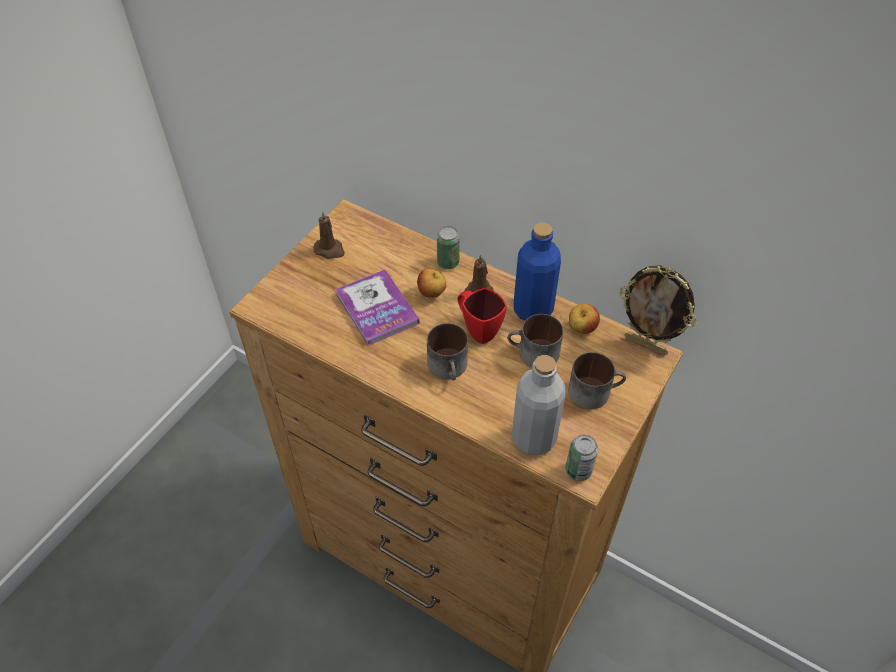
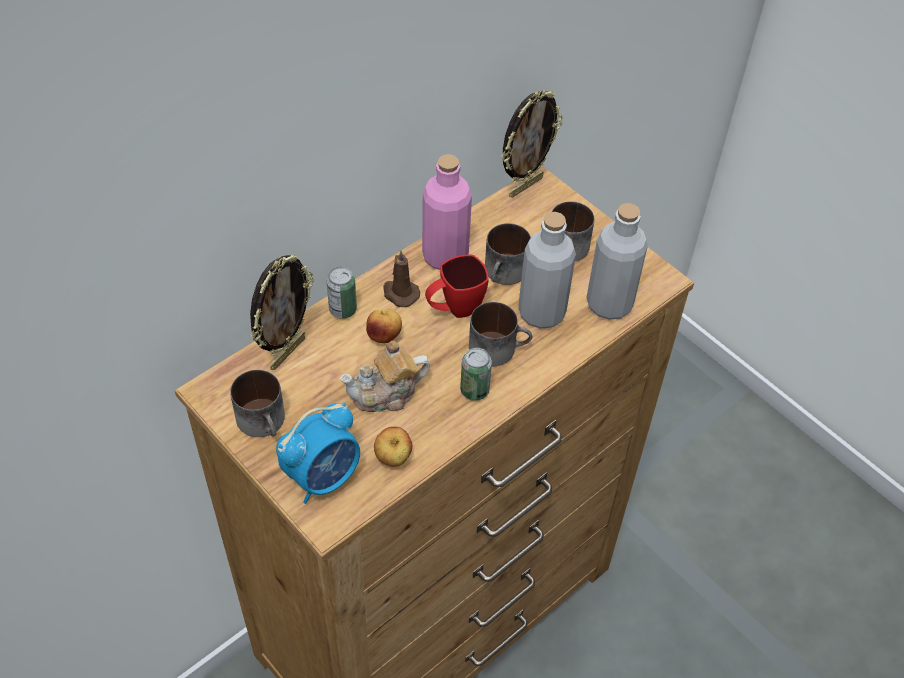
camera: 75 degrees left, 0 degrees up
(292, 293) = (323, 476): none -> alarm clock
(330, 250) = (265, 421): brown candle -> mug
(377, 308) = (386, 394): book -> teapot
(395, 243) = (287, 352): none -> picture frame
(501, 389) = (541, 312): none -> grey bottle
(533, 309) = (445, 256): blue bottle -> pink bottle
(578, 470) = (655, 282): can -> can (474, 390)
(581, 329) = (486, 226): apple -> apple (393, 458)

